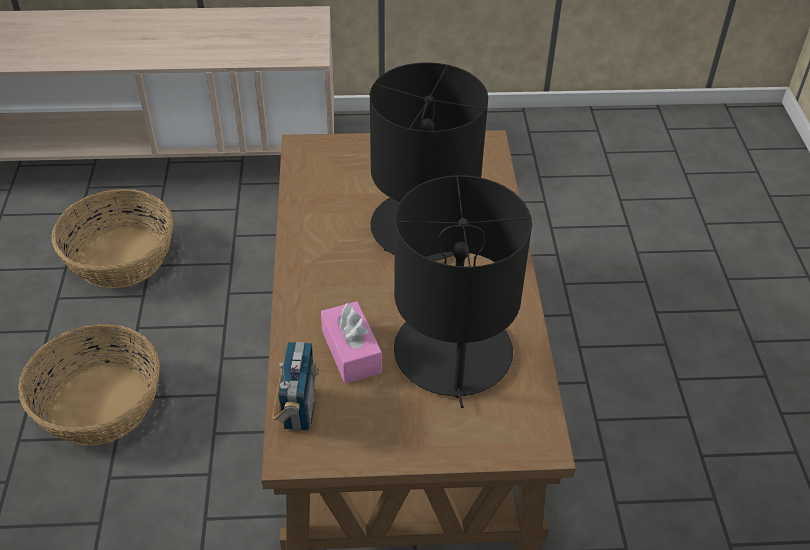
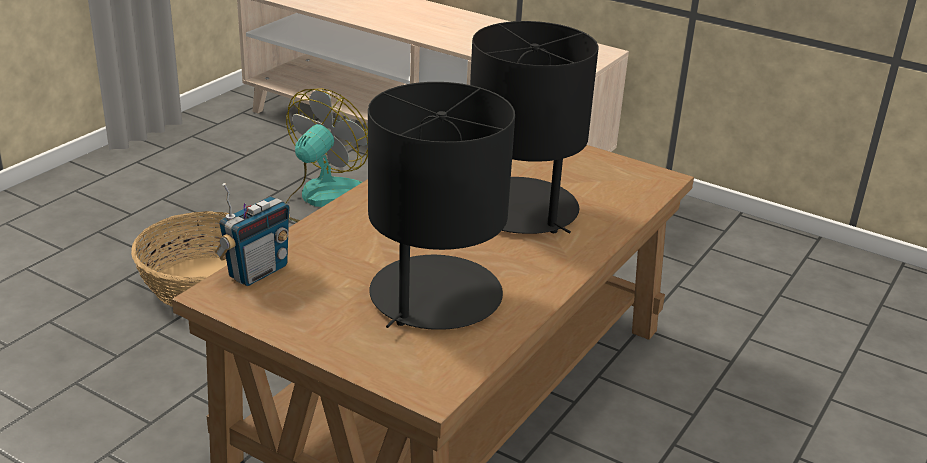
camera: 35 degrees right, 15 degrees down
(120, 258) = (324, 201): basket -> fan
(351, 352) = (348, 257): pink tissue box -> none

